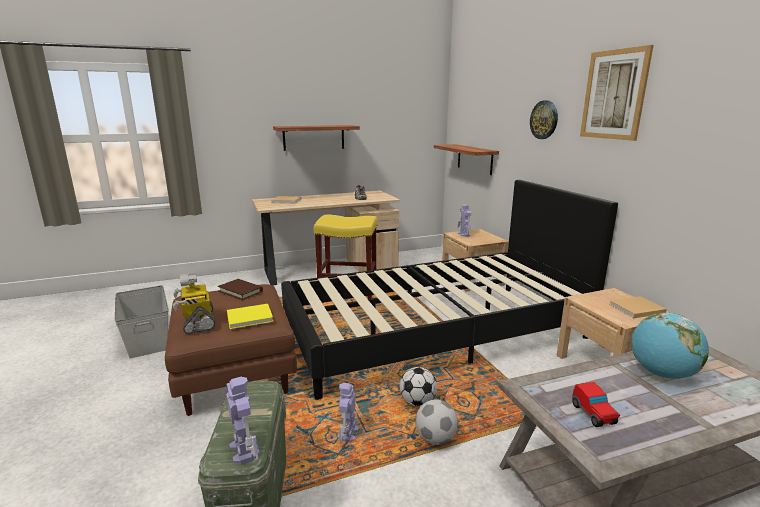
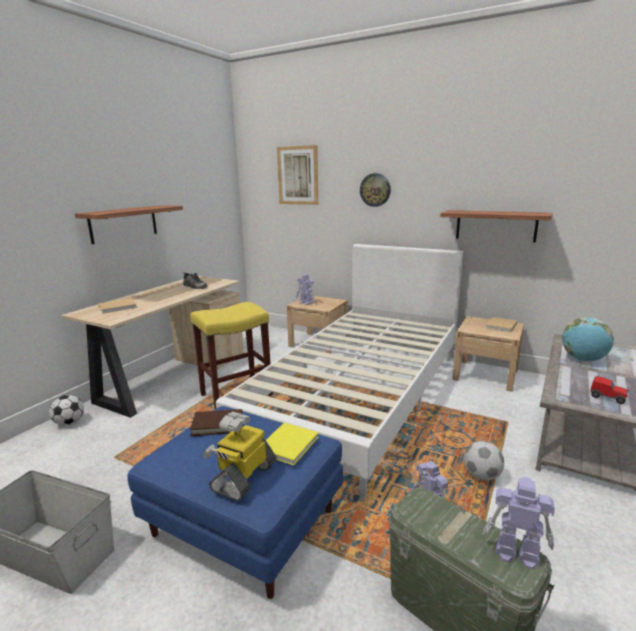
camera: 40 degrees left, 0 degrees up
(198, 322) = (243, 477): toy robot -> toy robot turned 90 degrees clockwise
(236, 372) = (246, 523): brown ottoman -> blue ottoman
(417, 402) = (431, 456): football -> football (69, 423)
(436, 332) = (359, 396): black bed -> white bed
(474, 159) = (289, 230): shelf -> shelf (495, 226)
(614, 95) = (447, 168): picture -> picture (298, 175)

